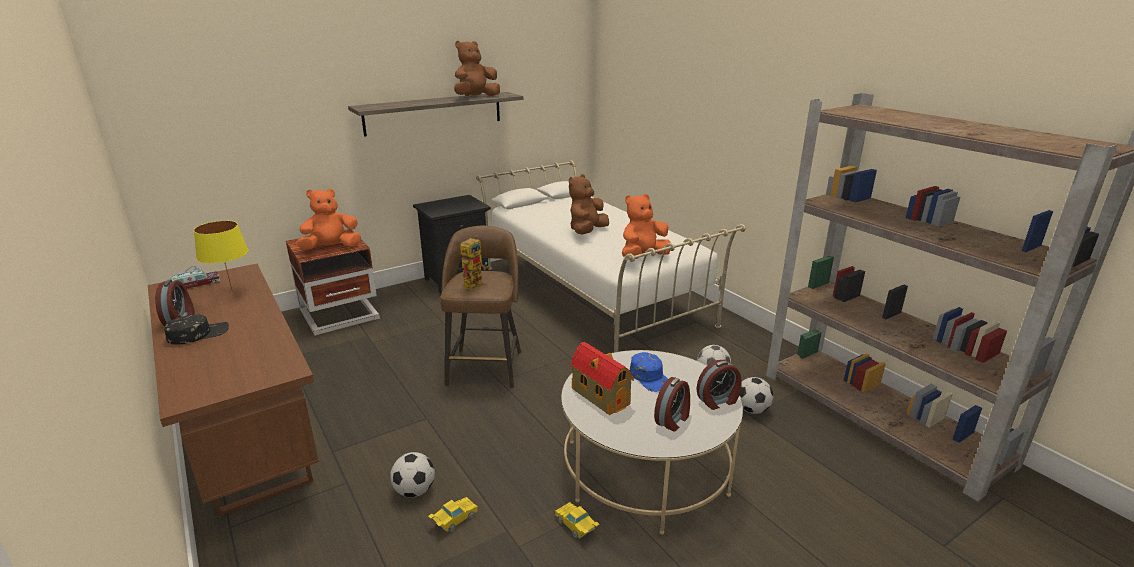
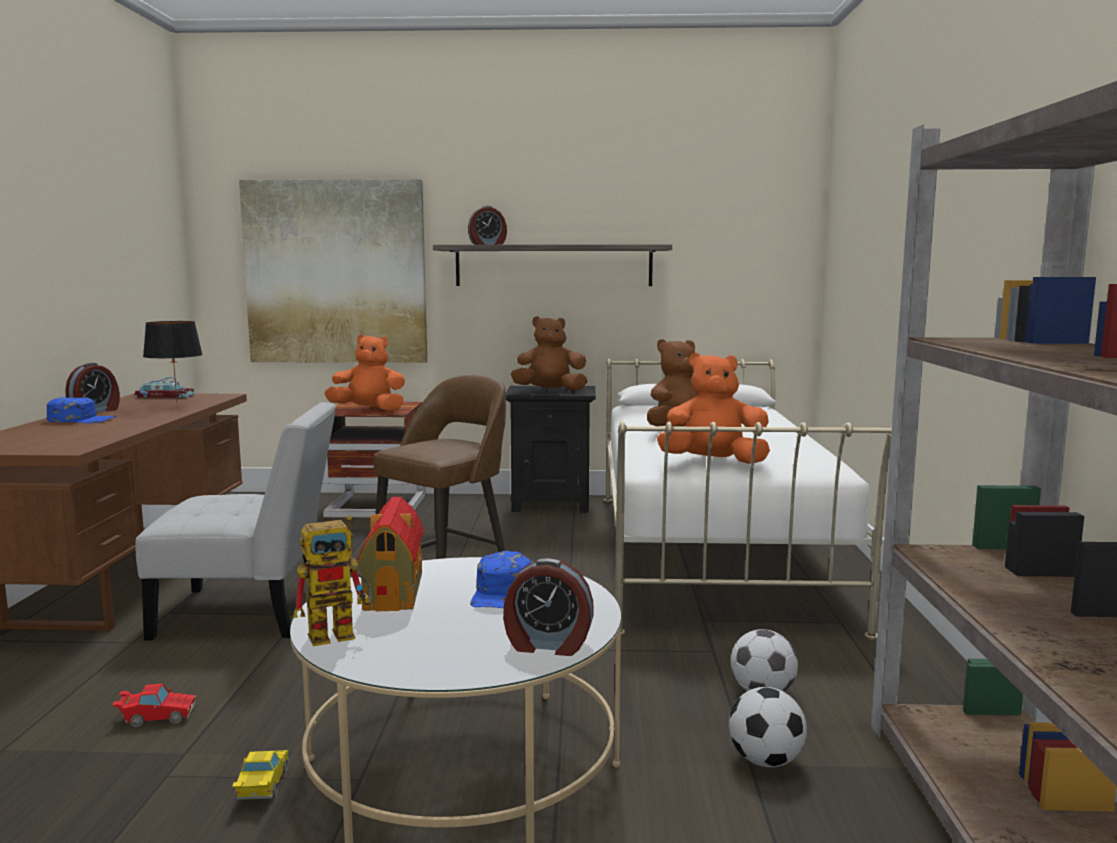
camera: 35 degrees right, 15 degrees down
(198, 334) = (82, 420): black cap -> blue cap
(232, 292) = (177, 404): yellow table lamp -> black table lamp
(260, 137) = (336, 272): none -> picture
(392, 429) = (251, 613): none -> white chair
(415, 490) = (172, 674): football -> none
(454, 520) = (156, 717): yellow toy car -> red toy car
(475, 284) = (427, 446): toy robot -> toy robot (341, 633)
(476, 97) = (604, 244): brown plush toy -> brown plush toy (550, 391)
(673, 420) = (433, 642): alarm clock -> alarm clock (488, 245)

